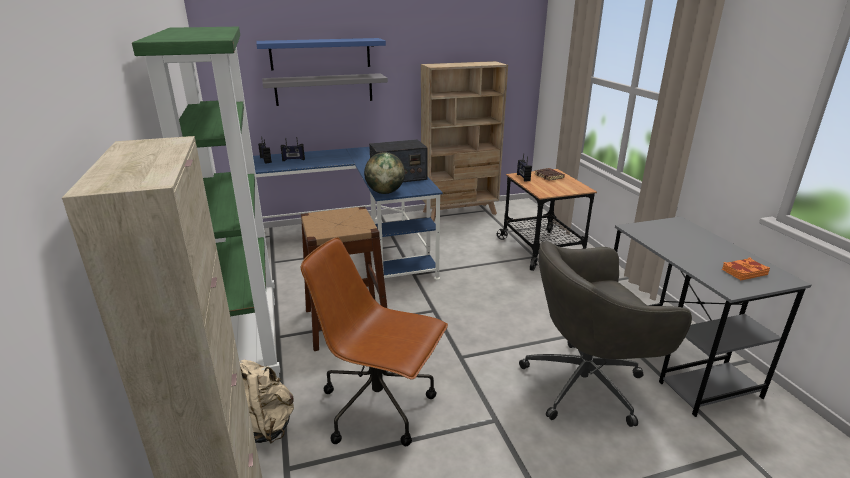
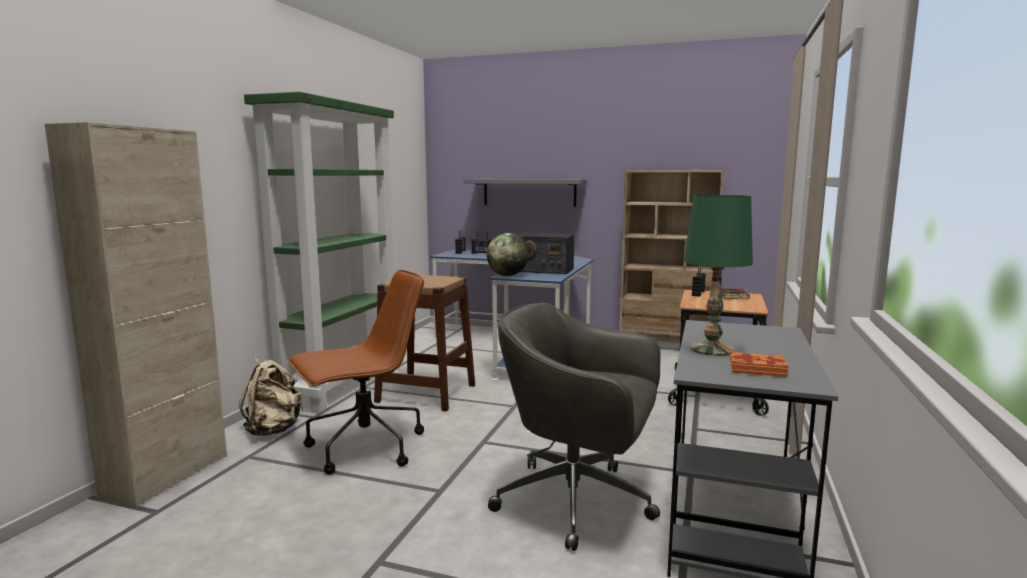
camera: 35 degrees right, 15 degrees down
(320, 54) = (528, 158): blue shelf -> none
(380, 407) = (364, 448): brown office chair -> brown office chair turned 90 degrees clockwise
(689, 258) = (711, 349): none -> green table lamp

